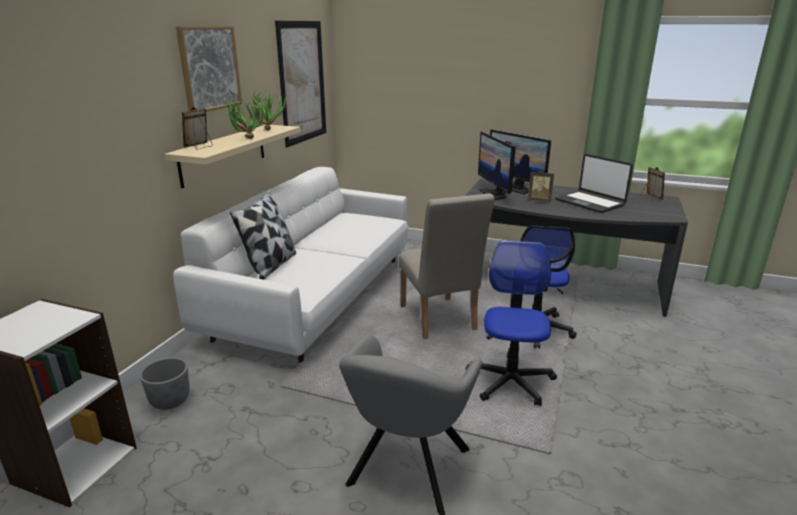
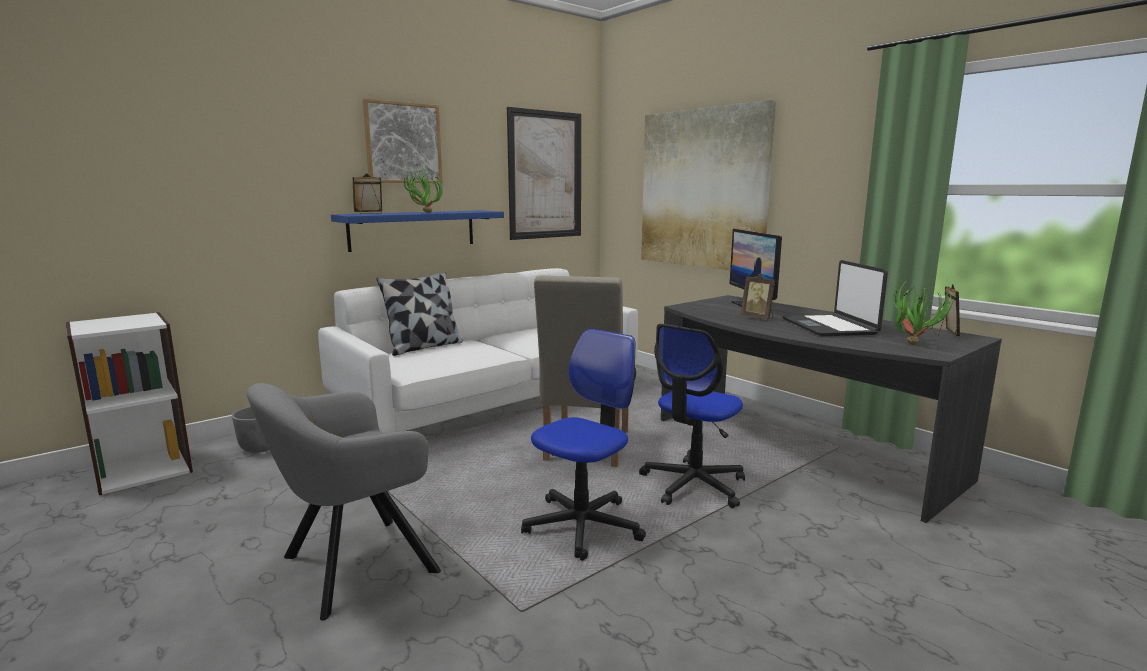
camera: 30 degrees right, 10 degrees down
(224, 154) = (413, 230): beige shelf -> blue shelf
(269, 129) = (468, 211): potted plant -> potted plant (912, 342)
(445, 93) = (703, 189): none -> picture
(494, 194) = (712, 307): monitor -> none

